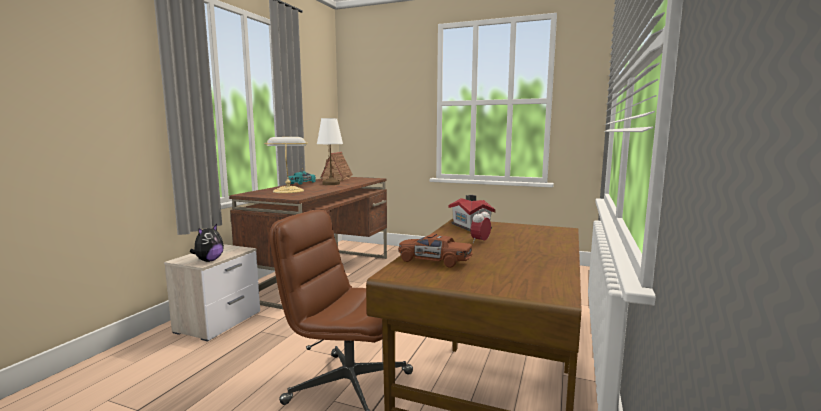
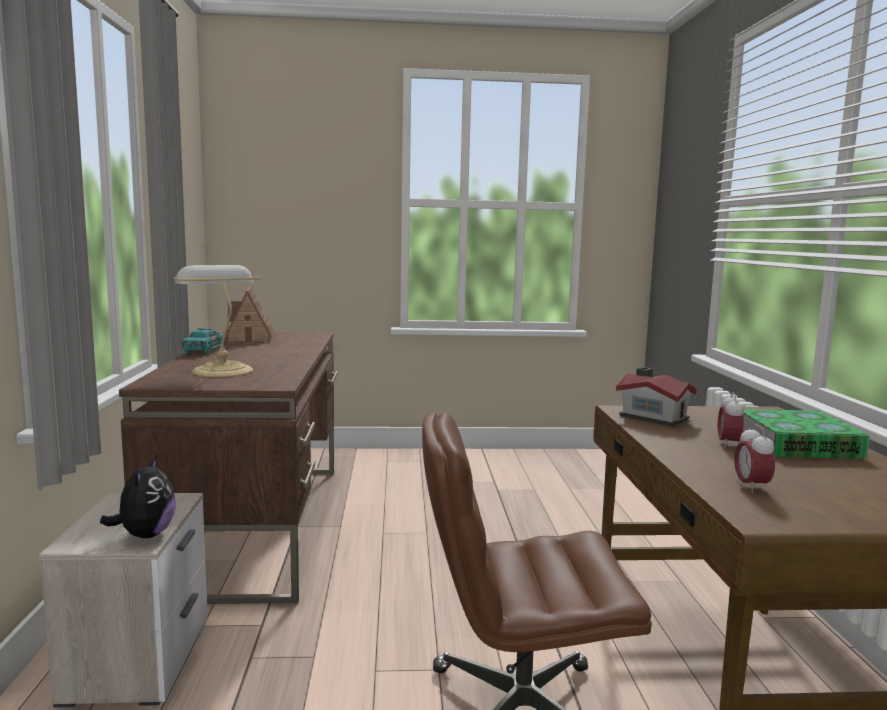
camera: 25 degrees left, 0 degrees up
(331, 184) = (267, 350): white table lamp -> none
(434, 261) = (751, 487): brown toy car -> alarm clock
(529, 246) = (796, 444): none -> book

